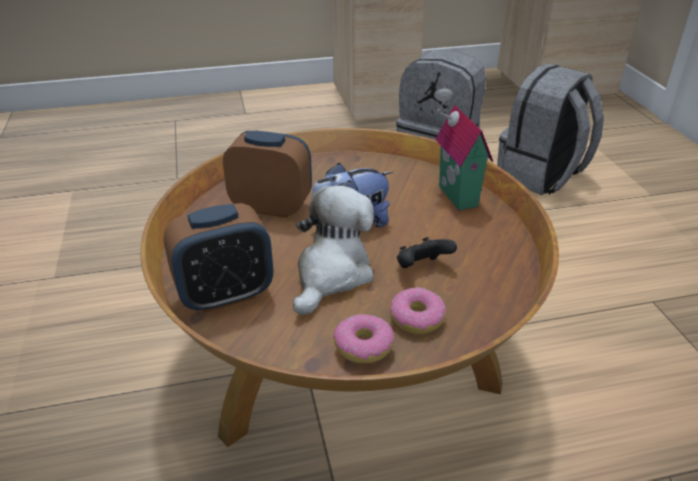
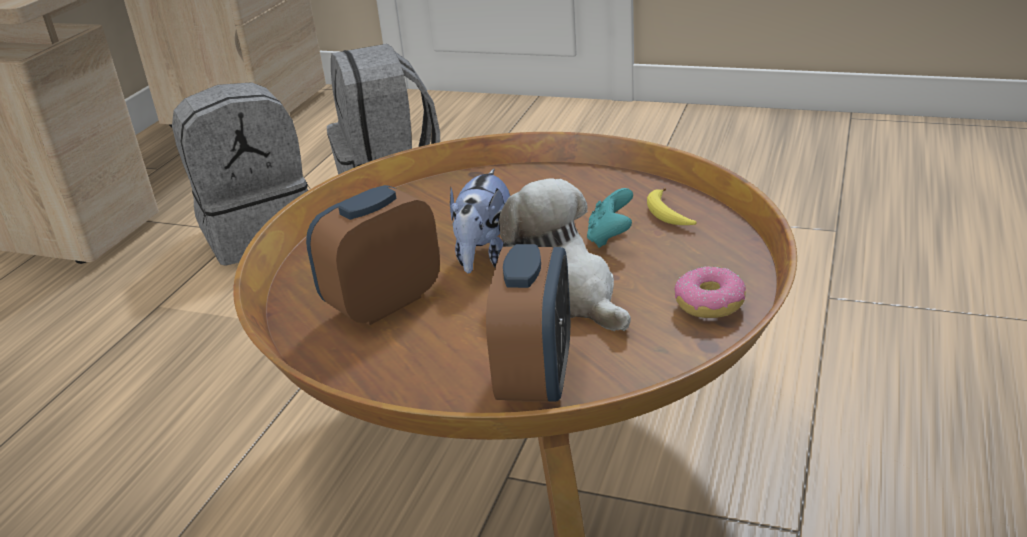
camera: 55 degrees left, 5 degrees down
(416, 318) = (687, 263): donut -> none
(421, 268) = (610, 237): black game controller -> turquoise game controller
(454, 196) = (507, 183): toy house -> none
(480, 285) = (668, 215): none -> banana

